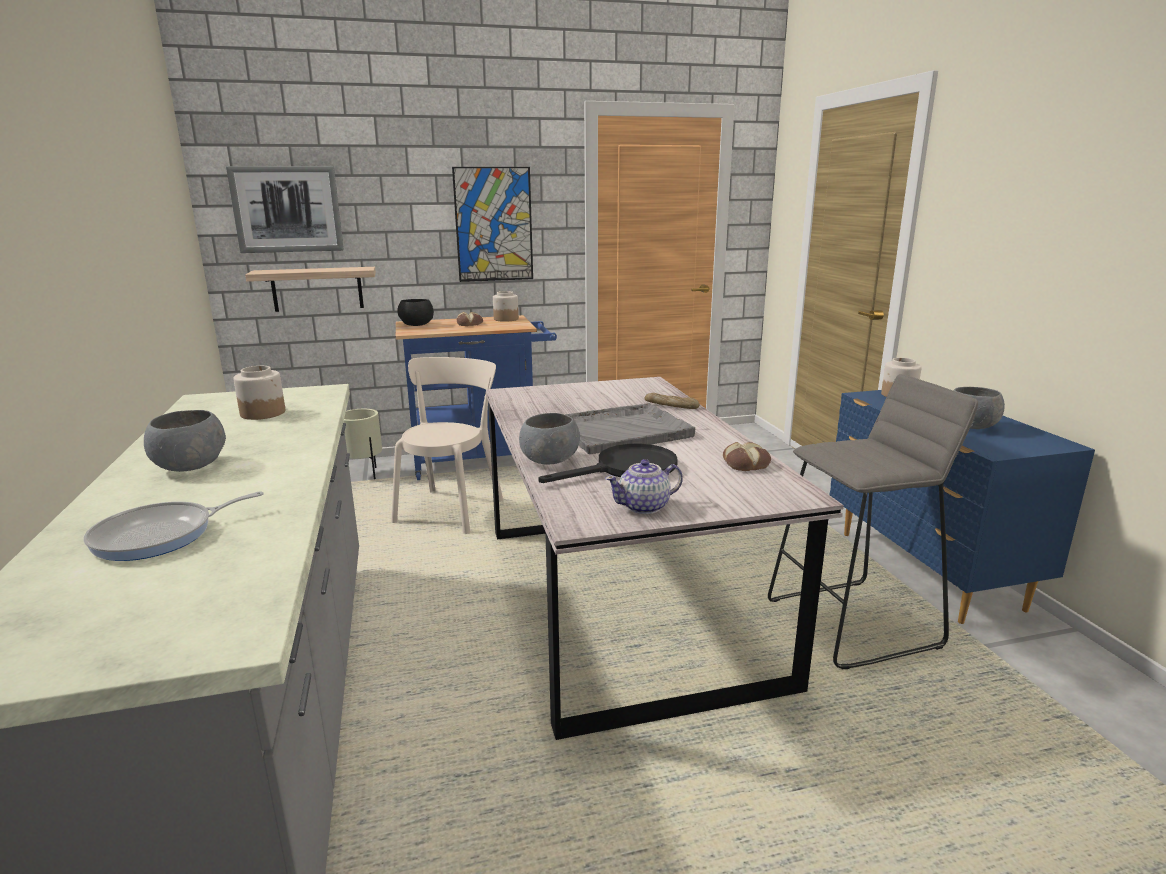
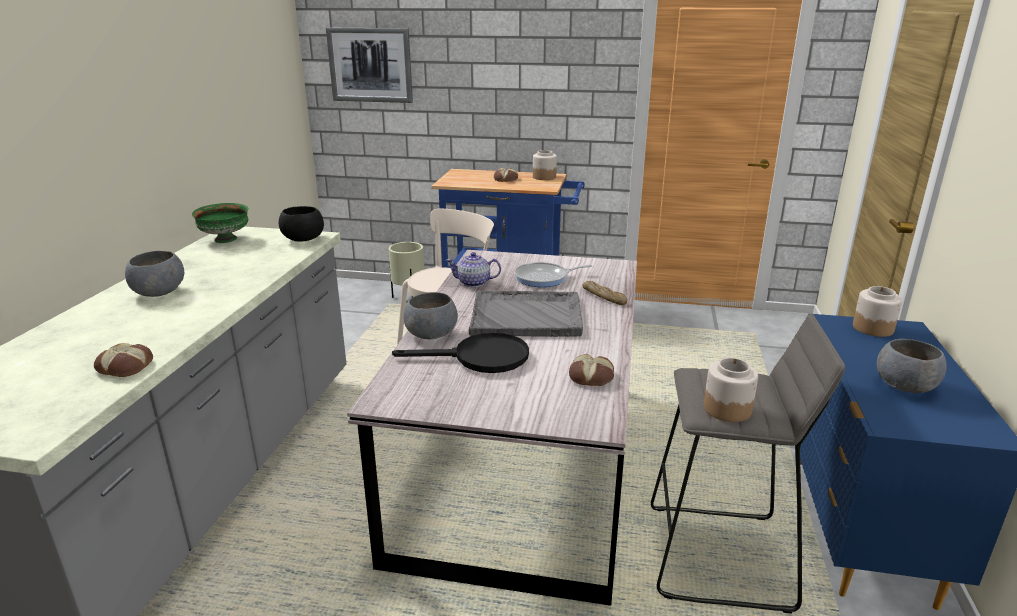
camera: 25 degrees right, 5 degrees up
(160, 536) = (83, 347): frying pan -> frying pan (544, 278)
(207, 407) = (226, 240): none -> green bowl
(261, 541) = (126, 366): none -> bread
(263, 413) = (252, 252): jar -> jar (727, 409)
(317, 289) = (390, 134): shelf -> none
(417, 325) = (462, 175): black bowl -> black bowl (304, 239)
(494, 225) = (545, 85): picture -> none
(644, 507) = (449, 399): teapot -> teapot (474, 283)

